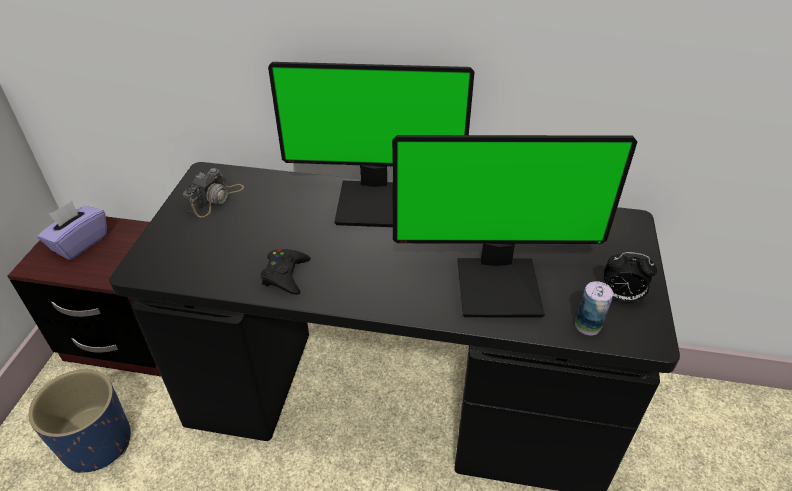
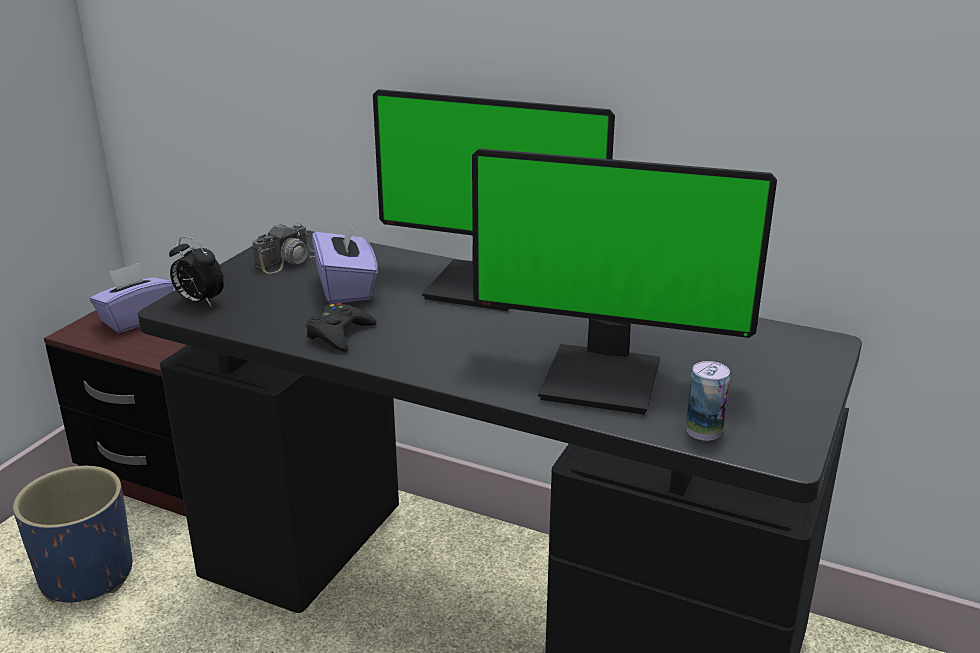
camera: 15 degrees right, 15 degrees down
(271, 223) = (347, 288): none -> purple tissue box
(620, 296) = (767, 411): alarm clock -> alarm clock (199, 302)

